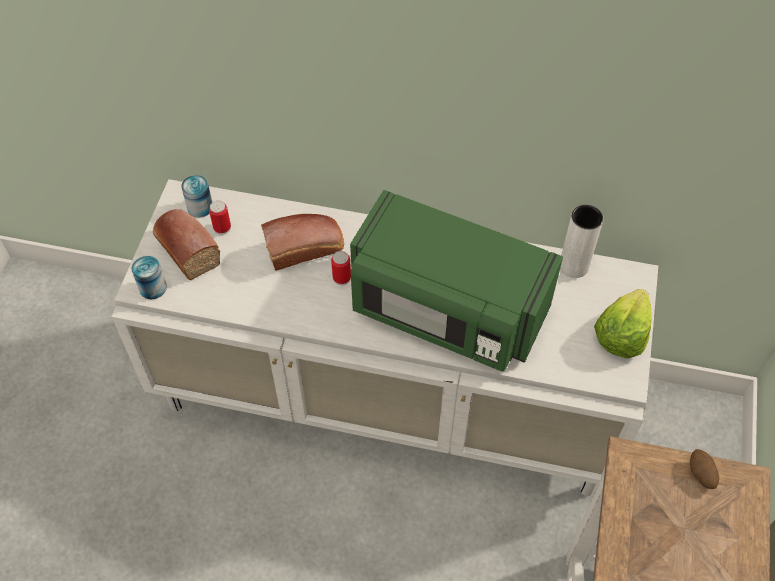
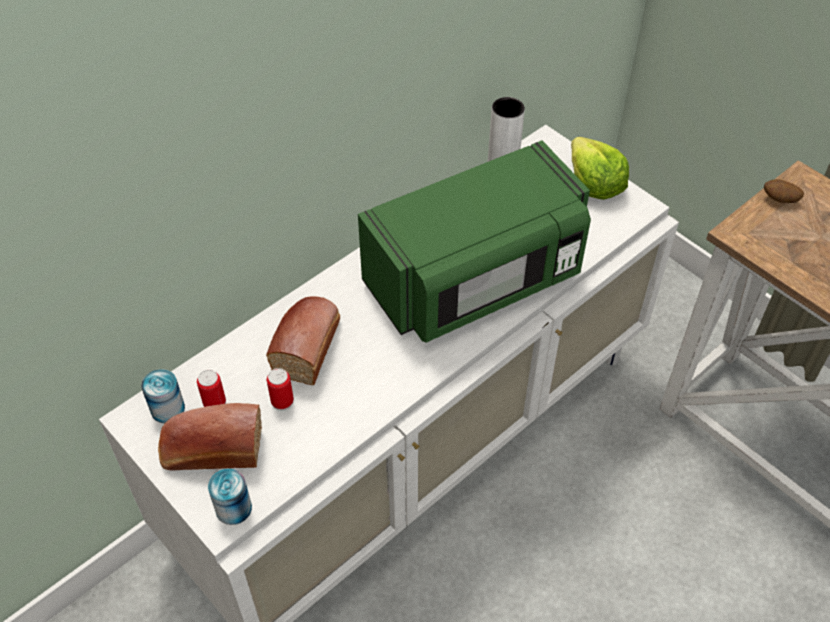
camera: 55 degrees left, 5 degrees down
(341, 278) = (370, 337): can -> can (282, 401)

